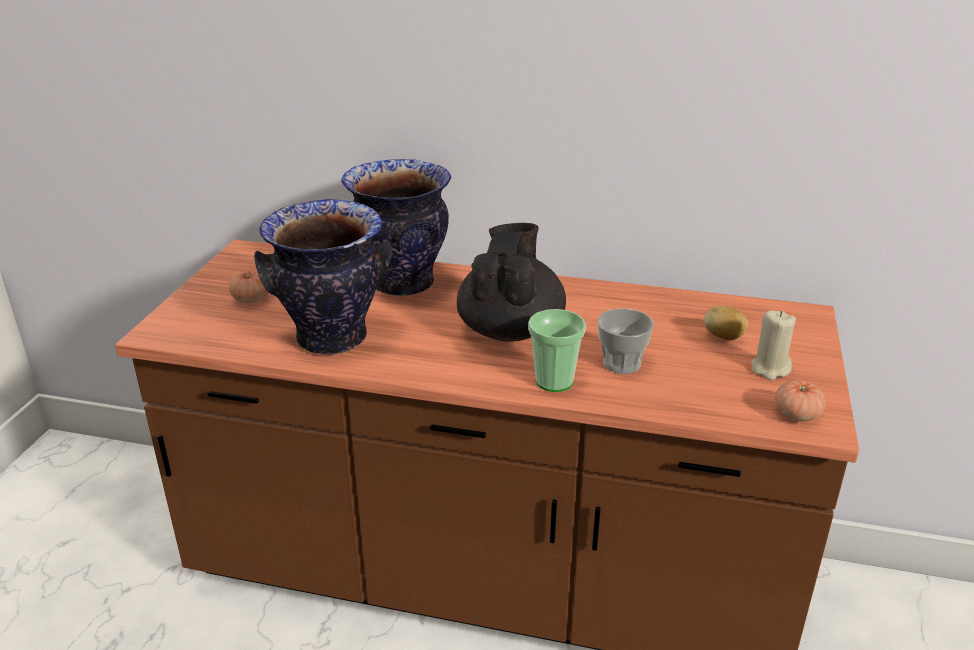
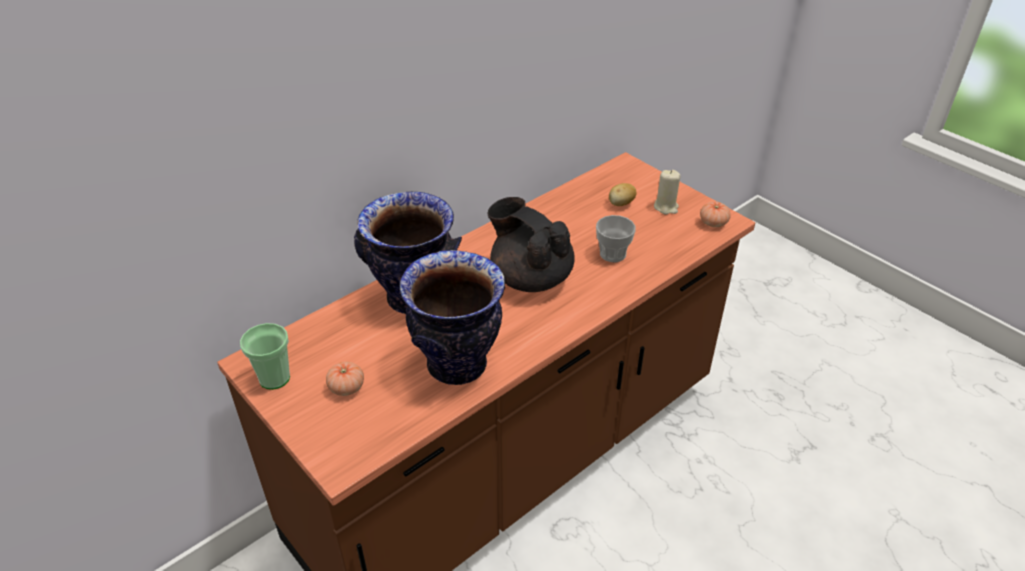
camera: 55 degrees left, 10 degrees up
(554, 381) = (607, 289): cup -> cup (274, 378)

